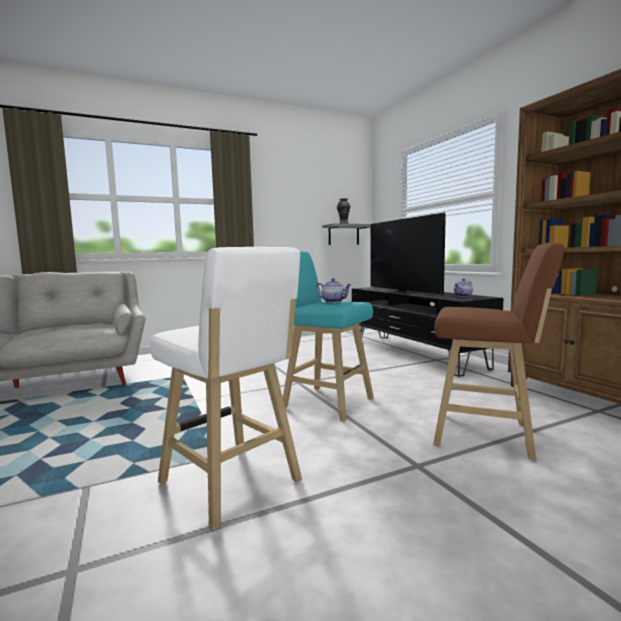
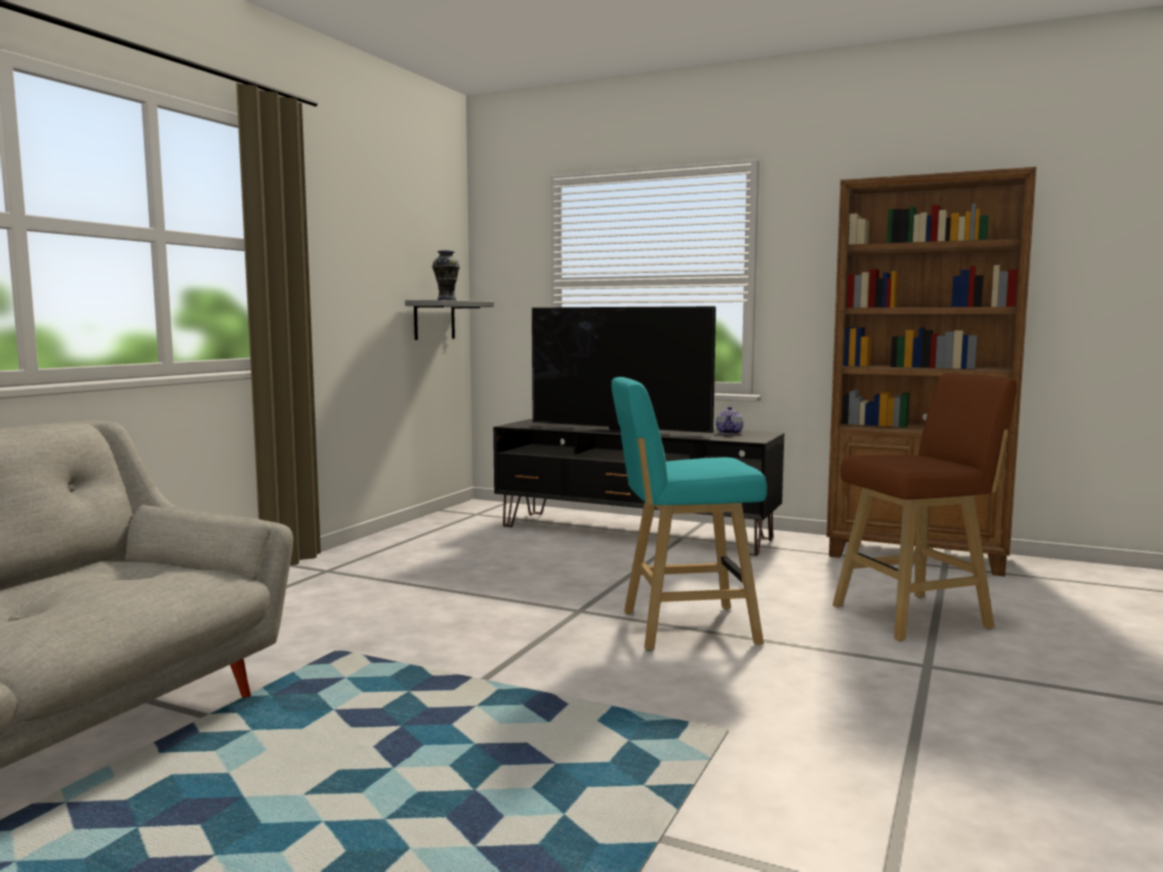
camera: 40 degrees left, 0 degrees up
(233, 485) = (820, 753): white stool -> none
(333, 301) = (703, 460): teapot -> none

